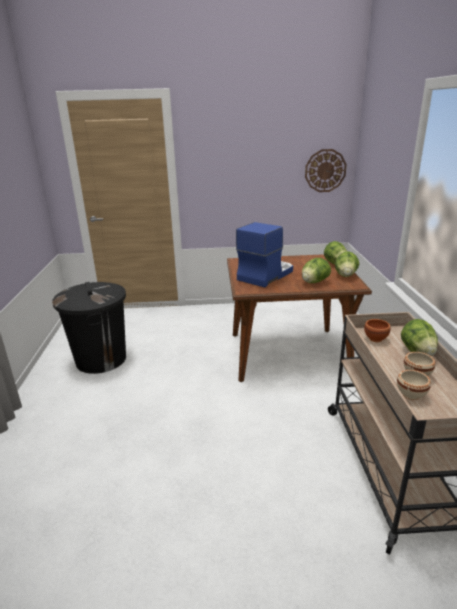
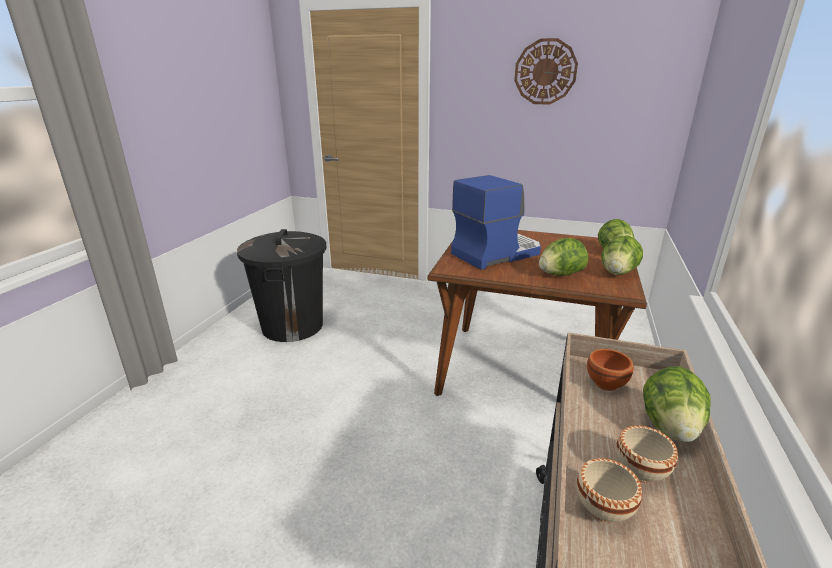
camera: 20 degrees right, 0 degrees up
(325, 170) = (641, 117): wall clock -> wall clock (545, 72)

